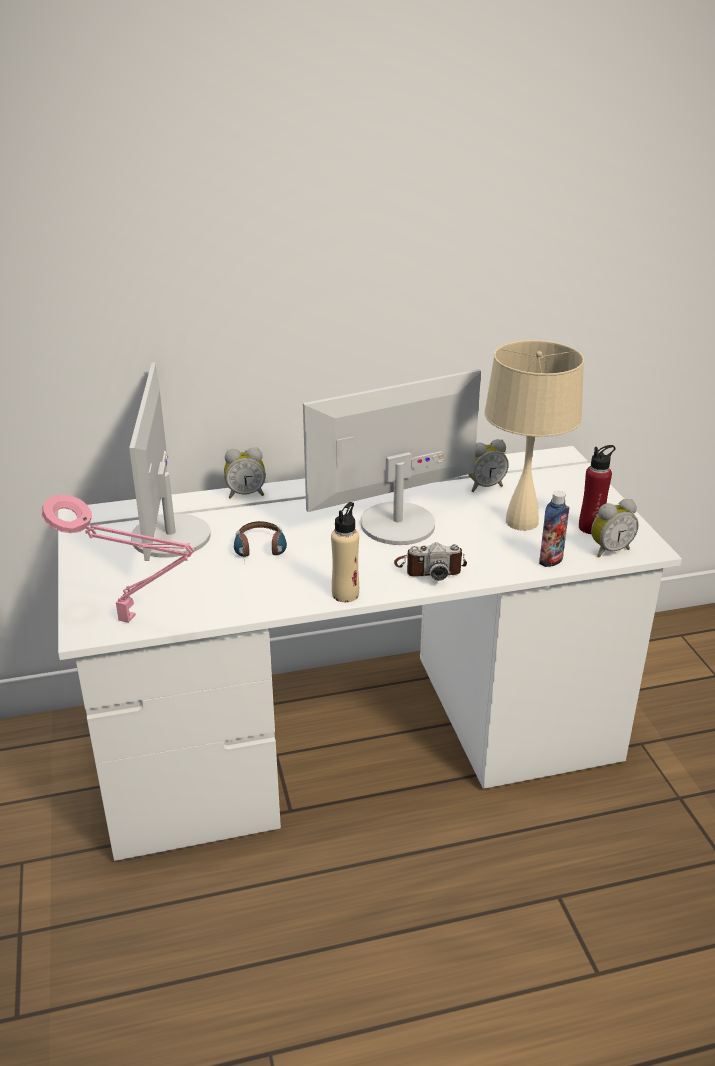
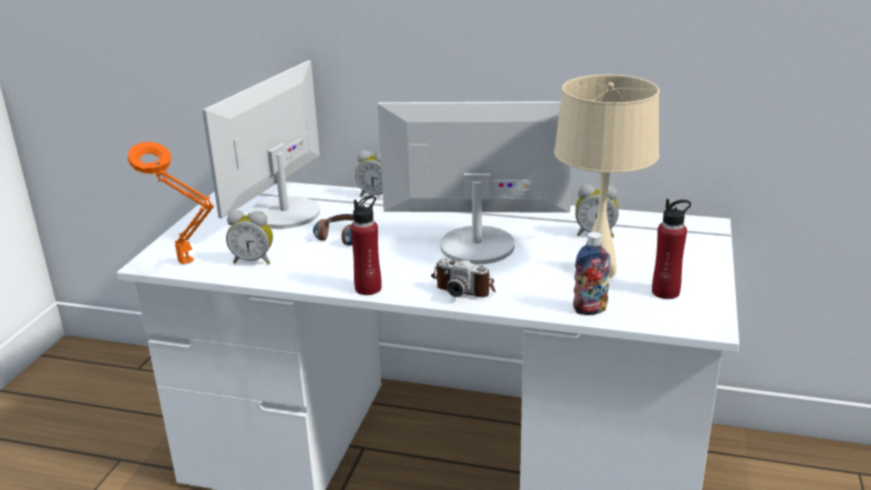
camera: 30 degrees right, 5 degrees down
(132, 620) = (188, 264): pink table lamp -> orange table lamp
(345, 594) = (368, 288): beige bottle -> red bottle
(609, 550) = (663, 316): alarm clock -> alarm clock (253, 260)

